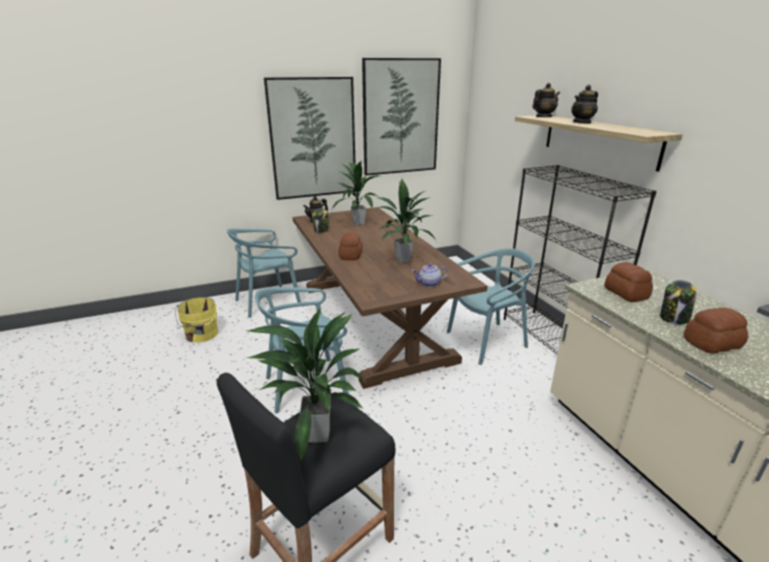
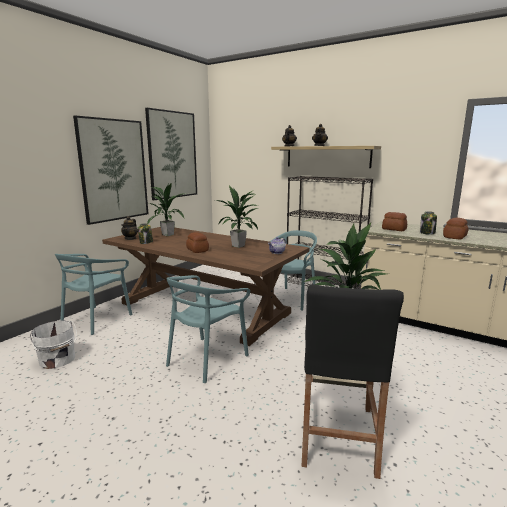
camera: 35 degrees left, 10 degrees down
(201, 334) = (57, 360): yellow bucket -> white bucket

